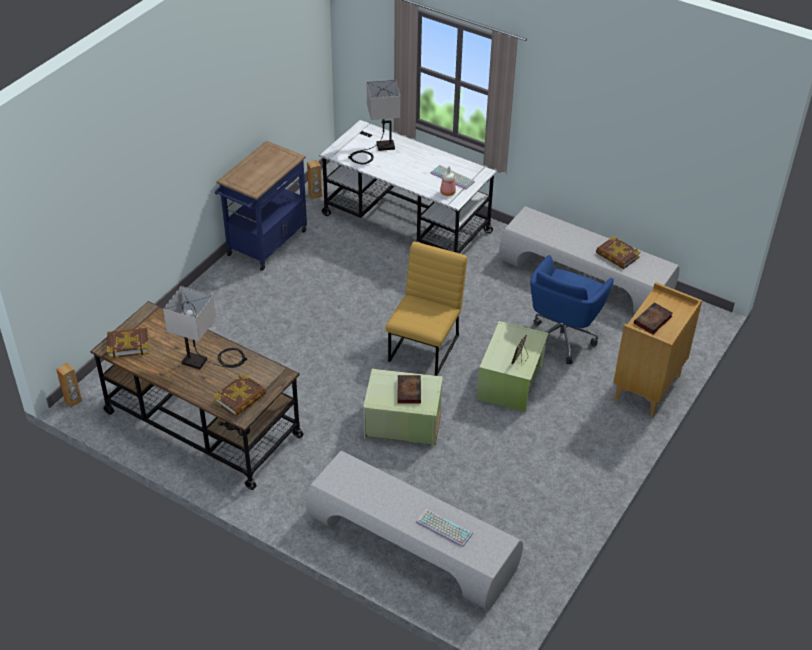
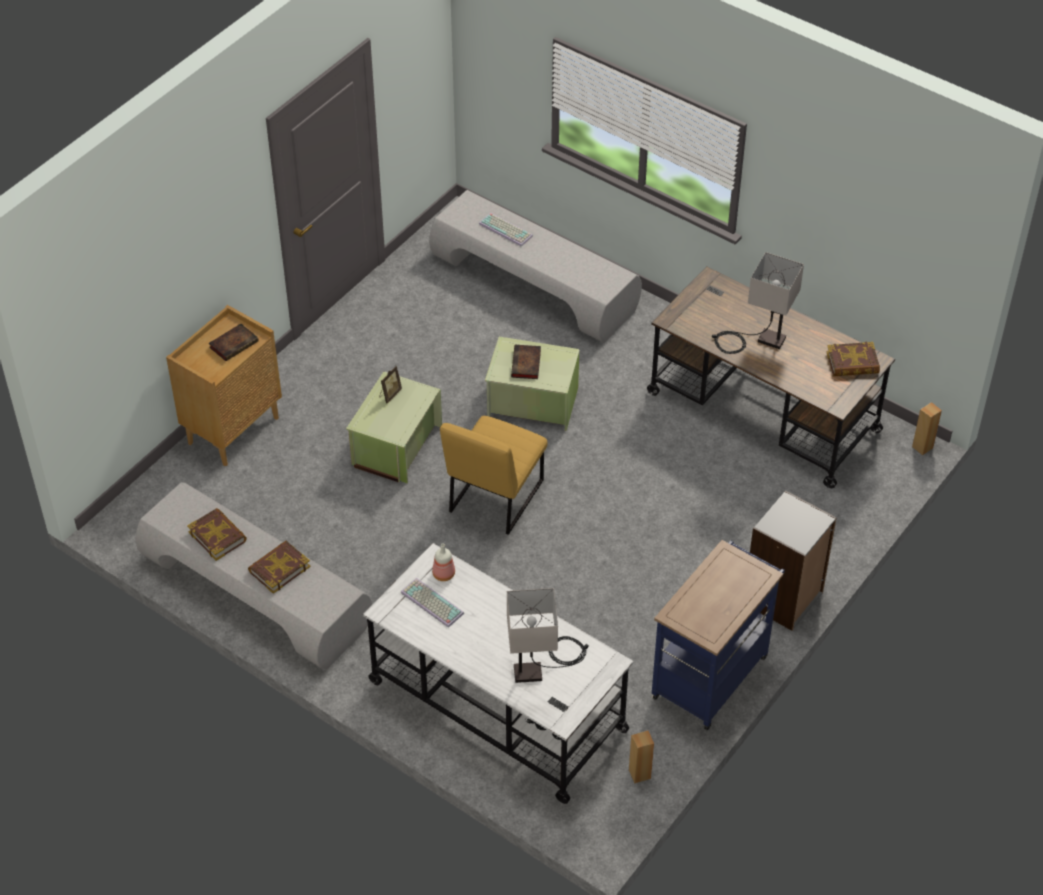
camera: 175 degrees left, 5 degrees up
(209, 290) = (783, 598): none -> grey bookcase
(240, 398) = (714, 297): book -> book (279, 569)
(562, 337) = (315, 501): blue office chair -> none

